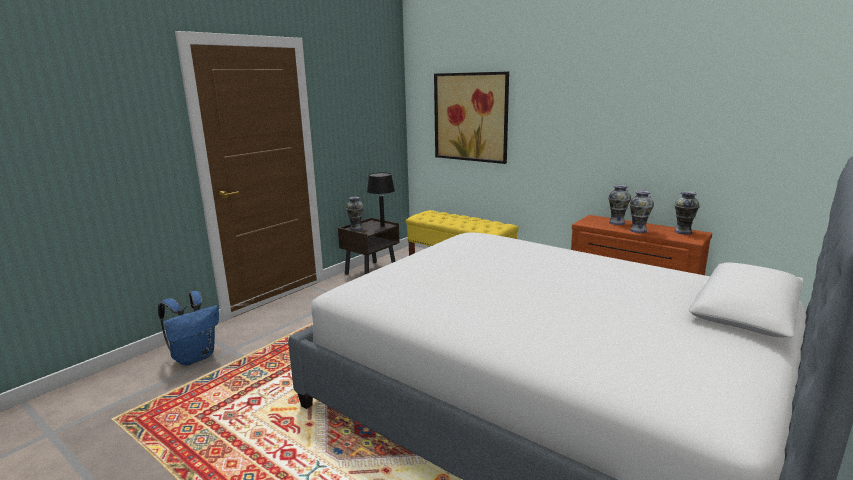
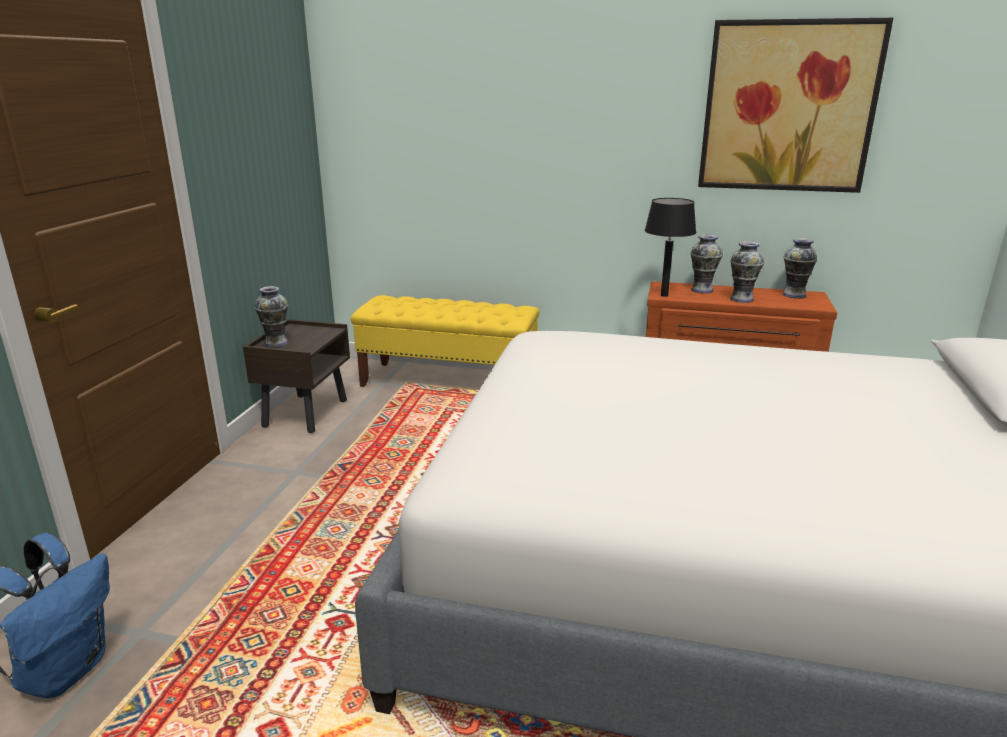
camera: 25 degrees left, 5 degrees up
(382, 226) = (321, 333): black table lamp -> black table lamp (664, 295)
(471, 117) = (446, 136): picture -> picture (788, 107)

